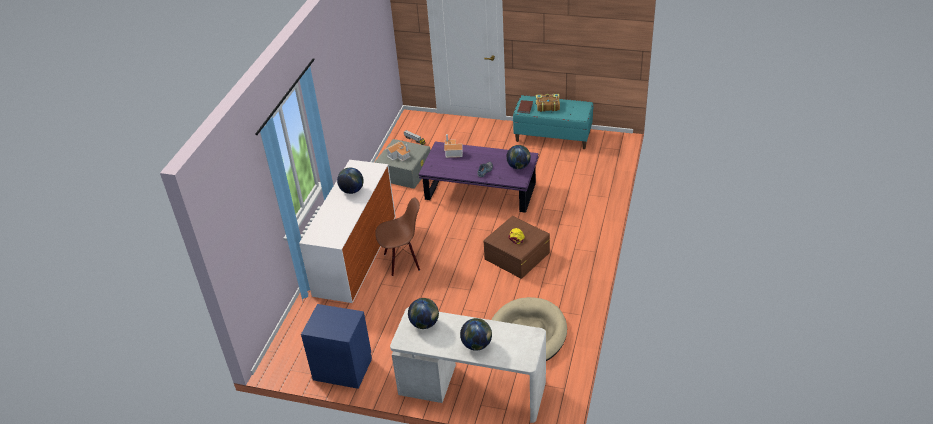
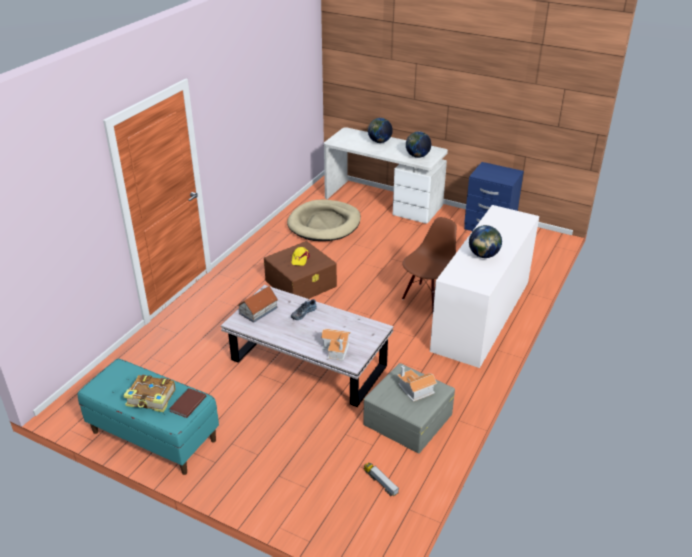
camera: 170 degrees left, 5 degrees down
(402, 261) = (427, 299): brown chair -> brown chair turned 135 degrees clockwise
(480, 191) = (308, 364): purple coffee table -> white coffee table
(518, 167) = (258, 310): globe -> toy house

